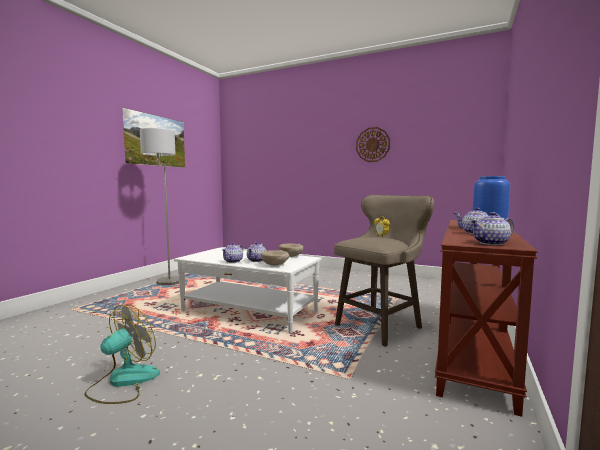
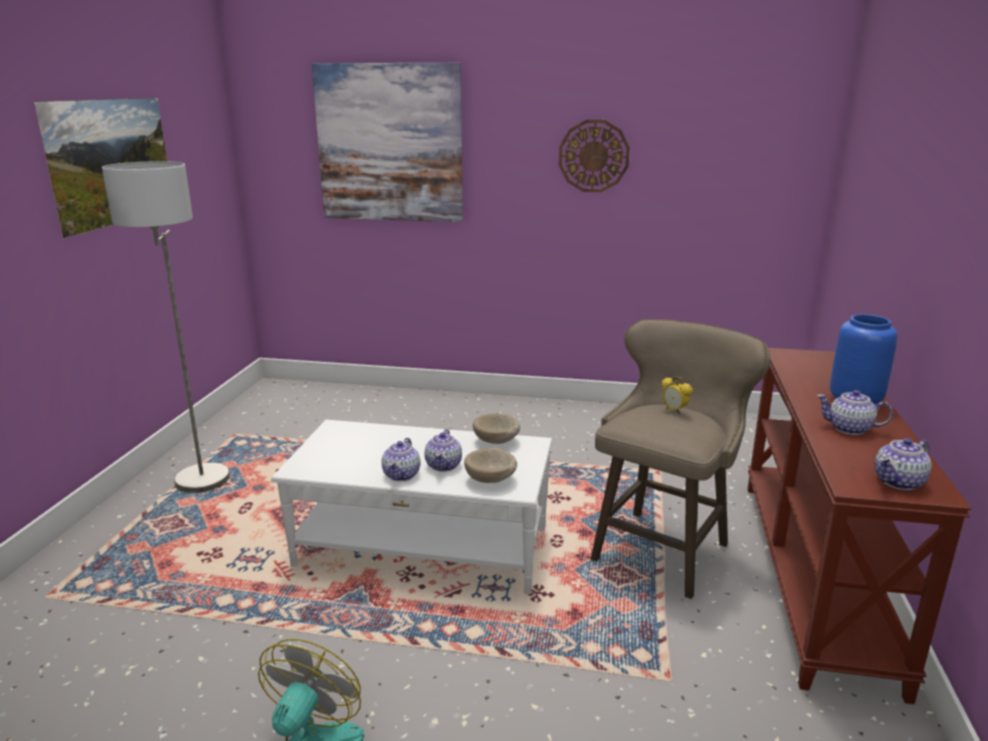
camera: 15 degrees left, 15 degrees up
(281, 145) = (389, 143): none -> picture

